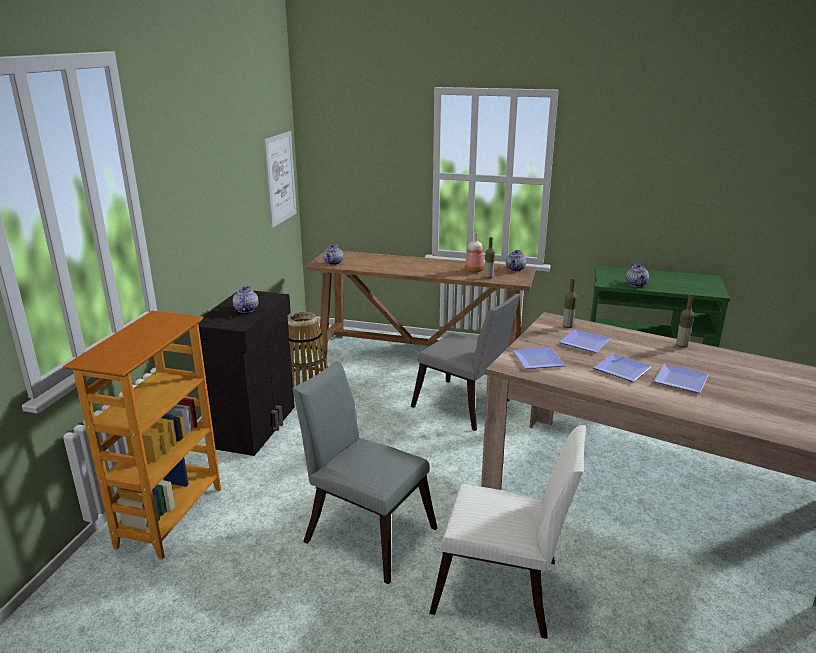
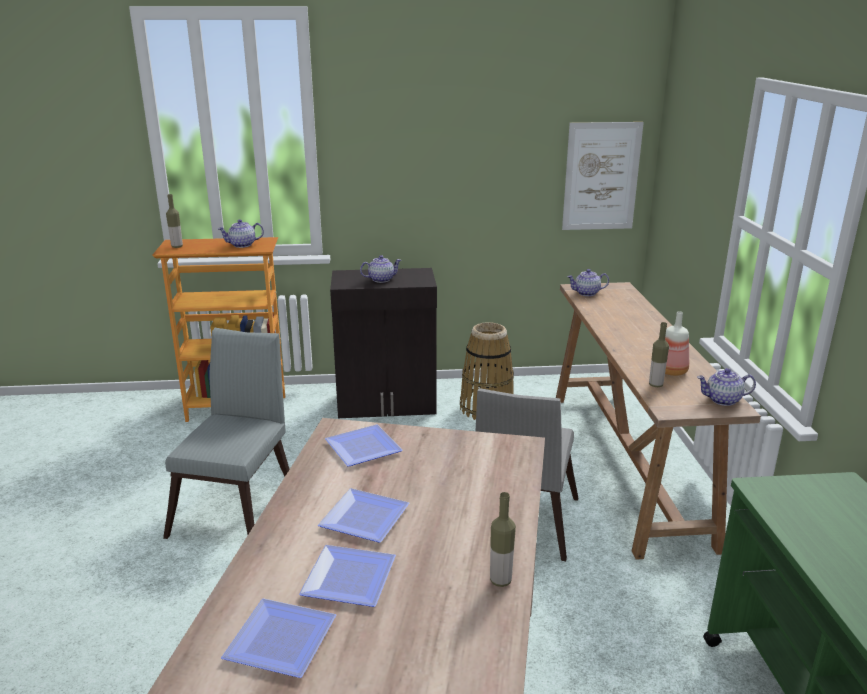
camera: 70 degrees right, 0 degrees up
(504, 591) = (157, 620): white chair -> none
(567, 326) = (500, 461): bottle -> bottle (177, 246)
(586, 343) = (448, 481): plate -> plate (282, 643)
(636, 284) = (802, 525): teapot -> teapot (242, 245)

